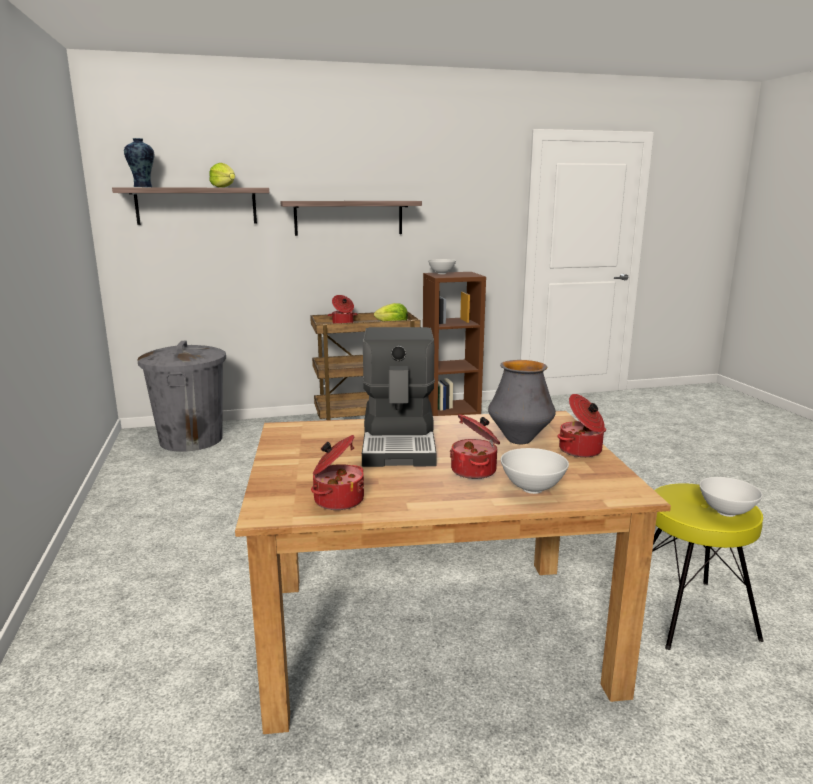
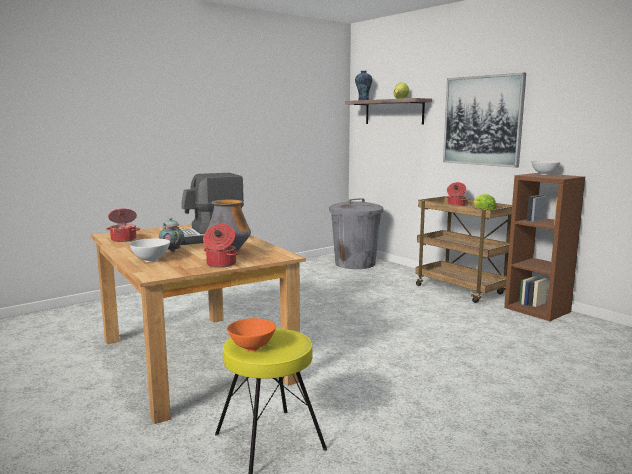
camera: 65 degrees right, 5 degrees down
(349, 217) = (482, 120): shelf -> picture
(475, 470) = (172, 251): cooking pot -> teapot
(726, 513) = (251, 348): white bowl -> orange bowl

